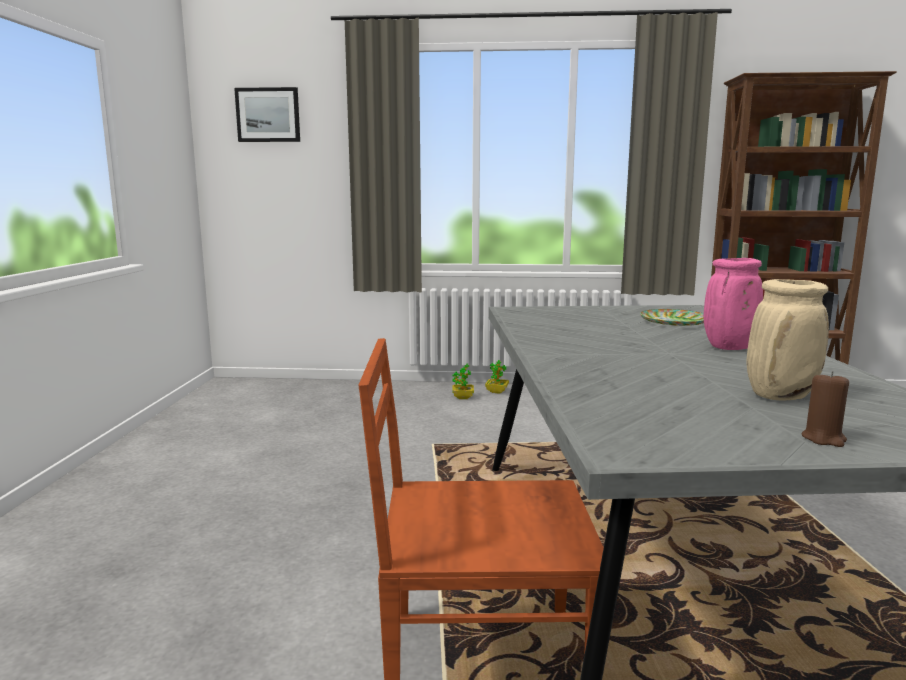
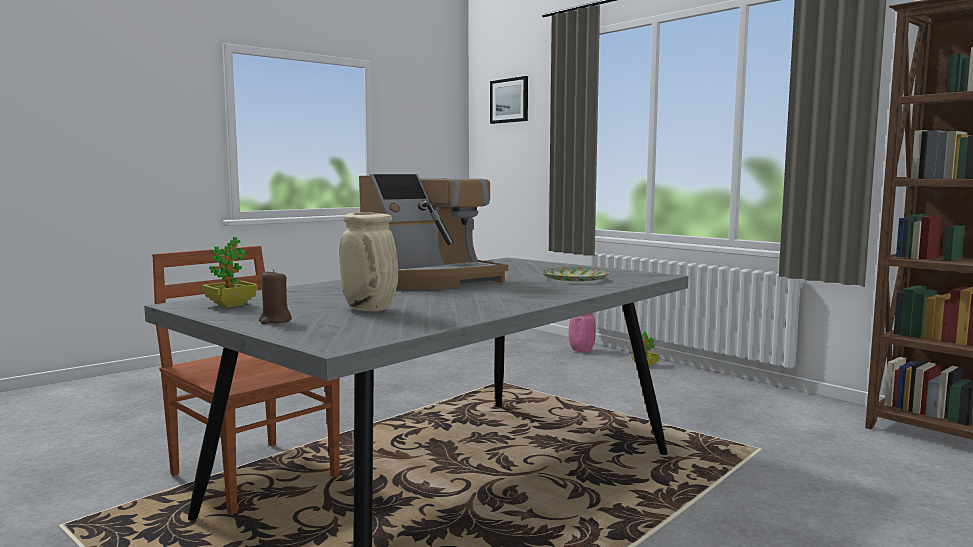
camera: 45 degrees right, 5 degrees down
(463, 397) = (604, 362): potted plant -> potted plant (230, 305)
(609, 348) = (430, 281): none -> coffee machine
(728, 348) = (506, 293): pink vase -> pink vase (580, 351)

